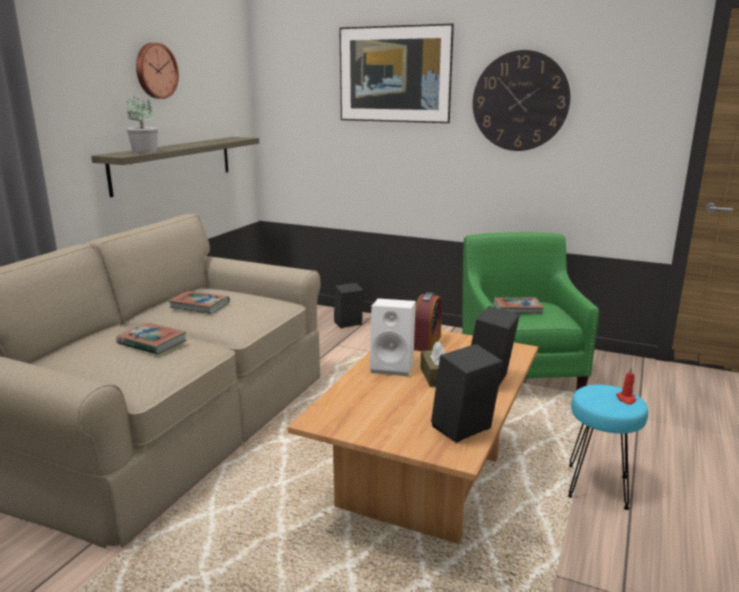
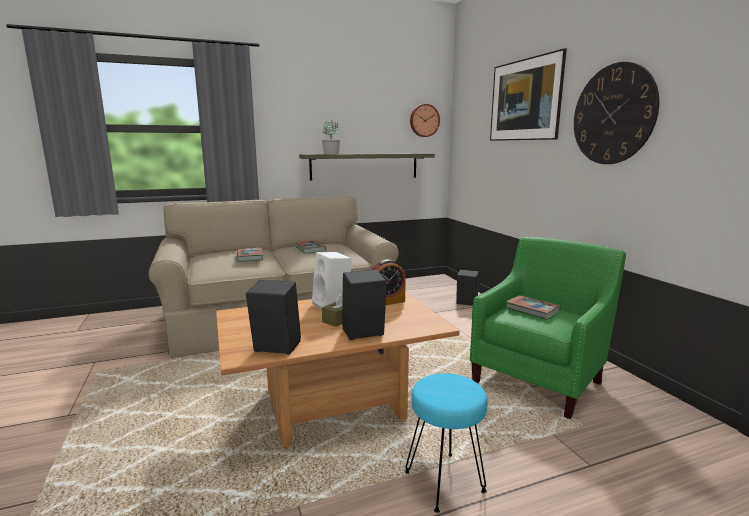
camera: 45 degrees right, 5 degrees down
(155, 71) = (357, 105): wall clock -> wall clock (424, 120)
(626, 399) = (460, 396): red candle -> none

